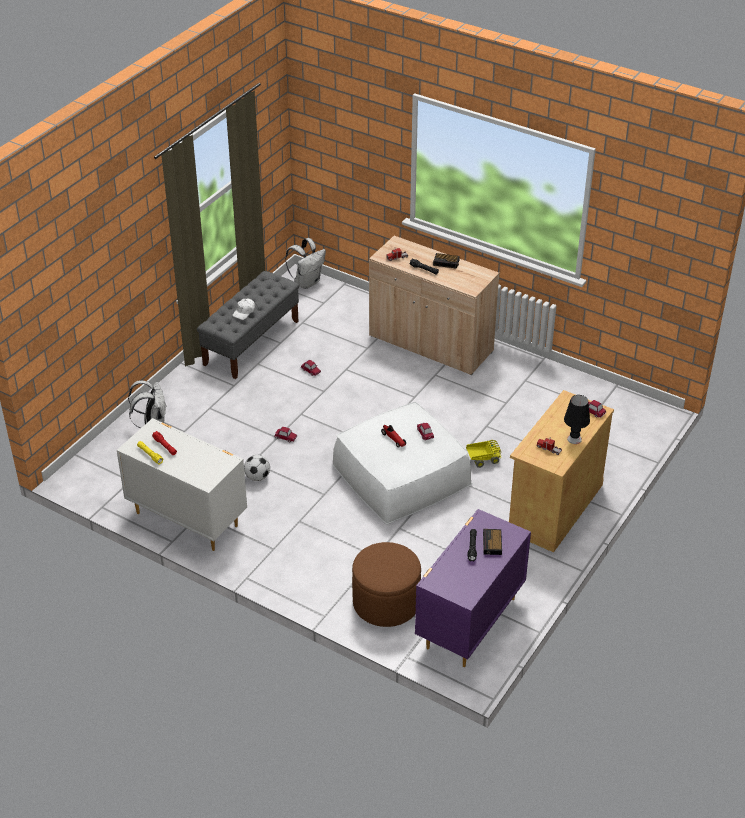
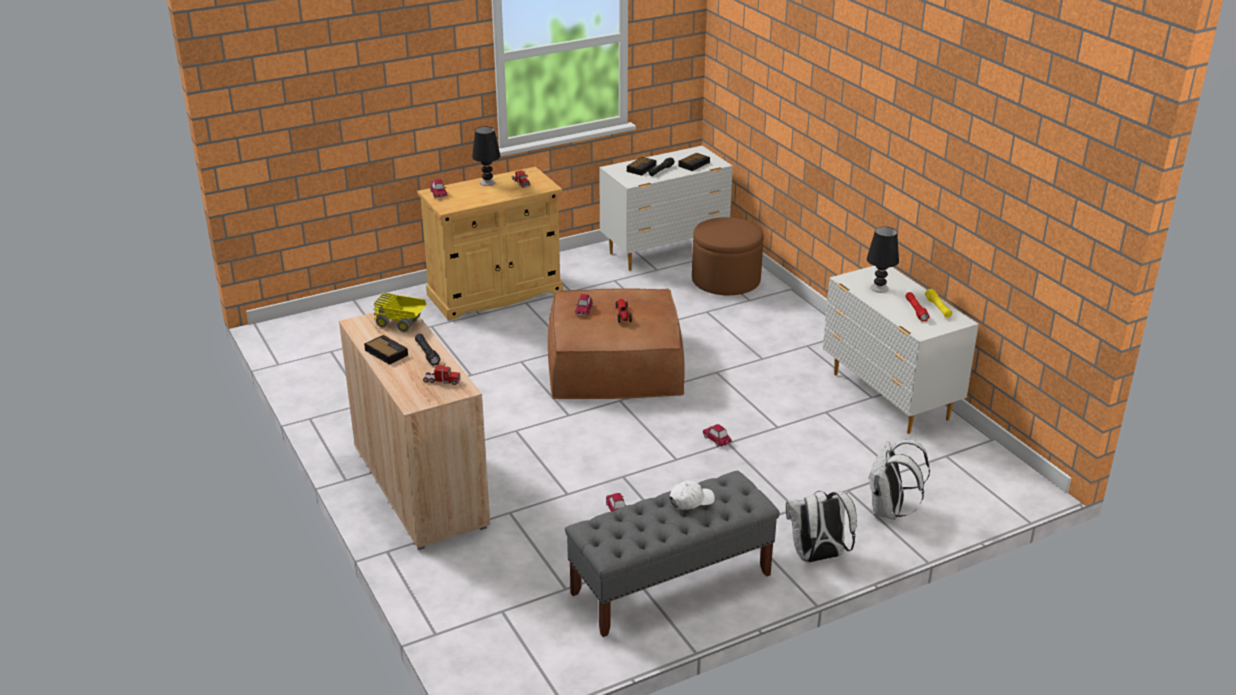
camera: 150 degrees left, 10 degrees down
(200, 460) = (879, 288): none -> black table lamp
(257, 477) = (781, 410): football -> none
(307, 282) = (492, 663): white backpack -> white backpack (817, 557)
(401, 474) = (615, 362): white ottoman -> brown ottoman
(451, 571) = (694, 164): none -> alarm clock
(469, 623) = (665, 251): purple dresser -> white dresser
(482, 459) = (514, 348): toy truck -> toy truck (401, 323)

